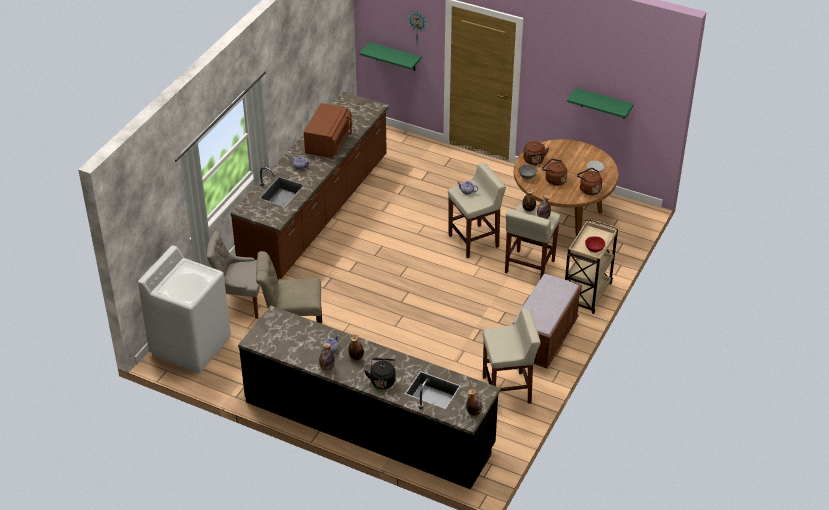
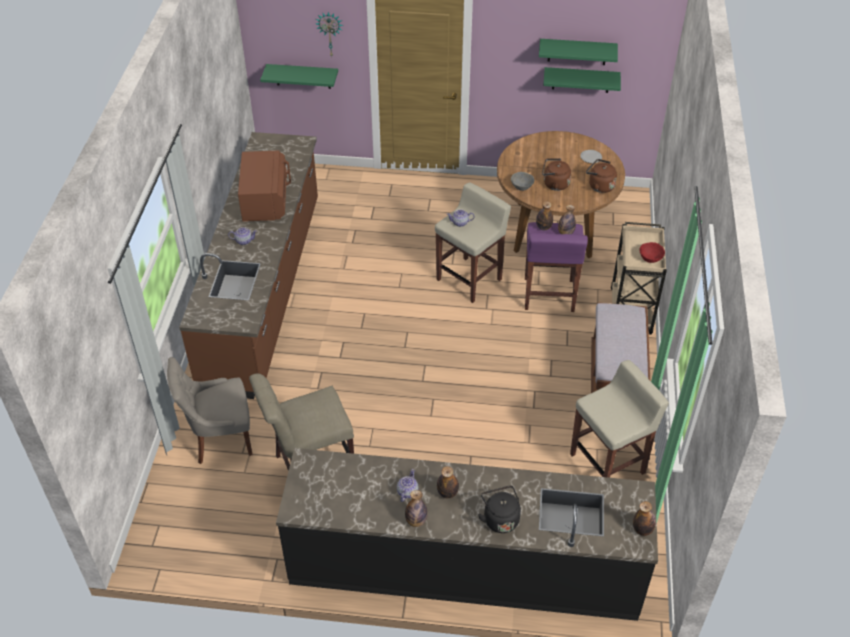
camera: 20 degrees left, 5 degrees up
(191, 345) = (178, 520): white washing machine -> none
(529, 267) = (548, 295): beige stool -> purple stool
(534, 161) = (518, 166): brown kettle -> none
(600, 80) = (577, 51): none -> green shelf

